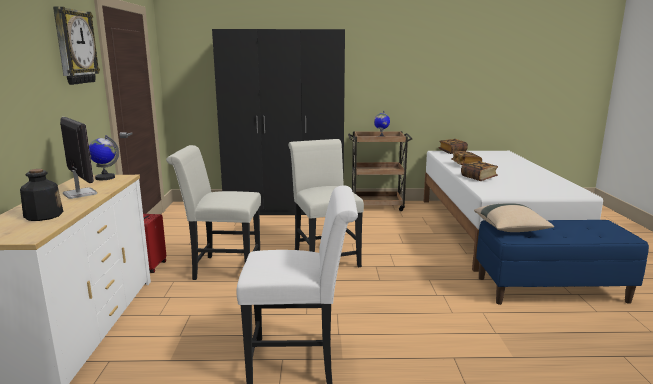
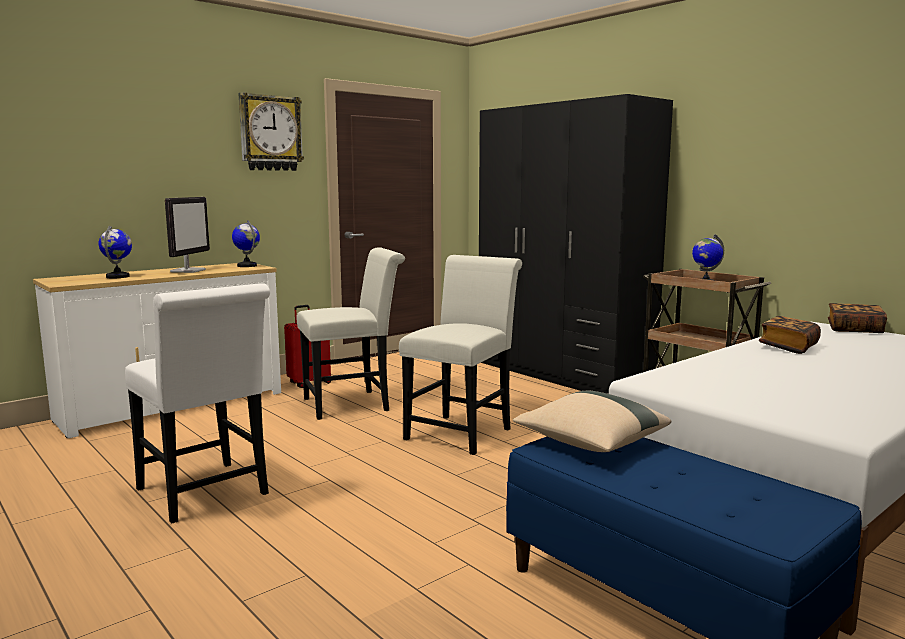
camera: 50 degrees right, 5 degrees down
(43, 215) = (118, 277): bottle -> globe
(222, 268) = (353, 404): white chair -> white chair turned 105 degrees clockwise
(478, 178) = (728, 364): book -> none

